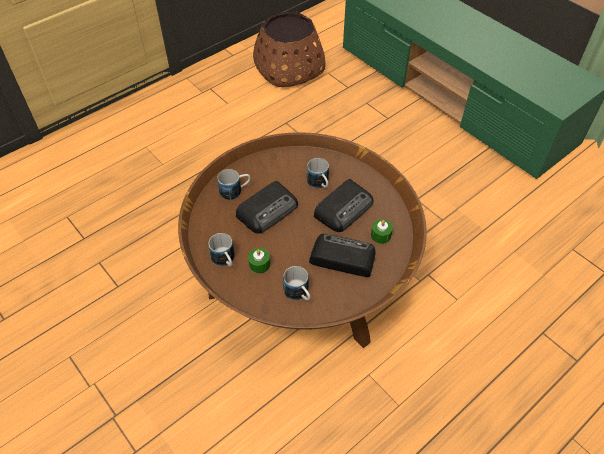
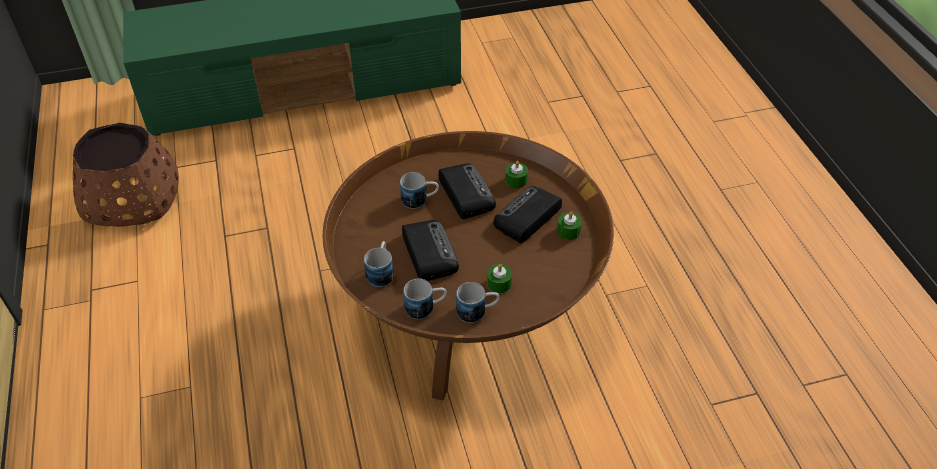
camera: 65 degrees left, 5 degrees down
(299, 294) = (554, 265): mug -> mug (425, 307)
(344, 292) = (568, 231): none -> green candle

